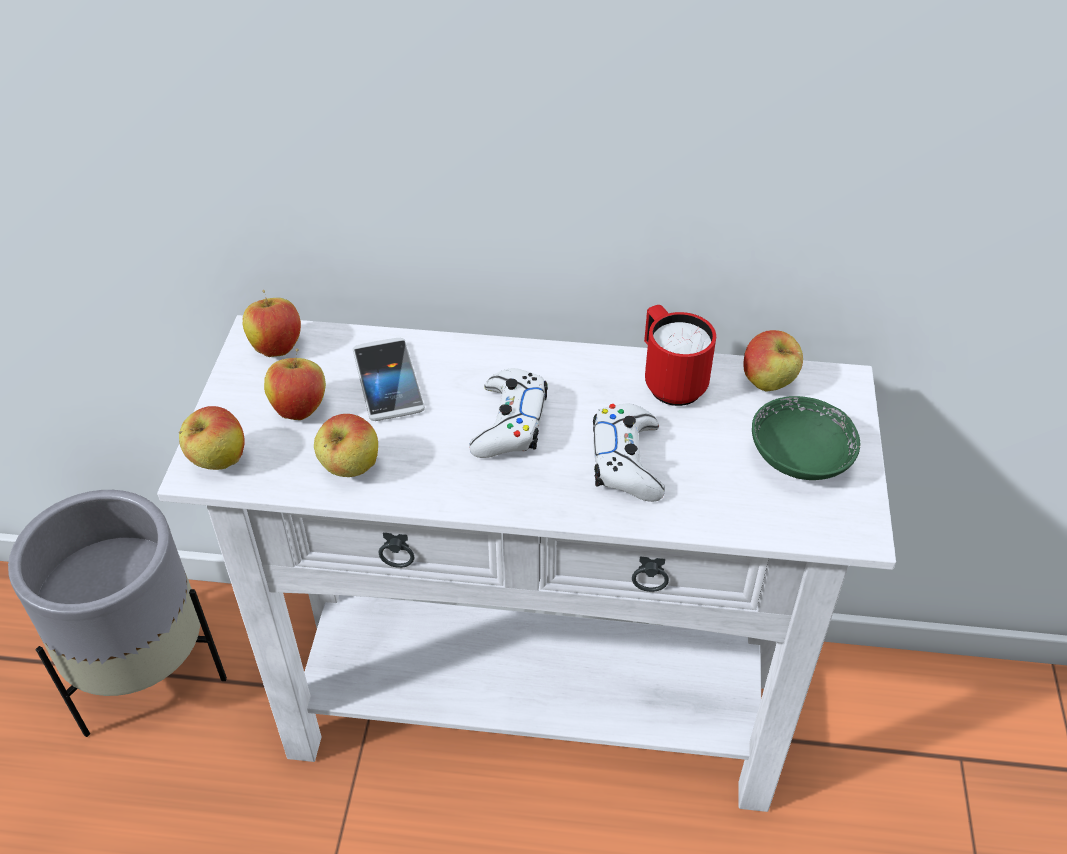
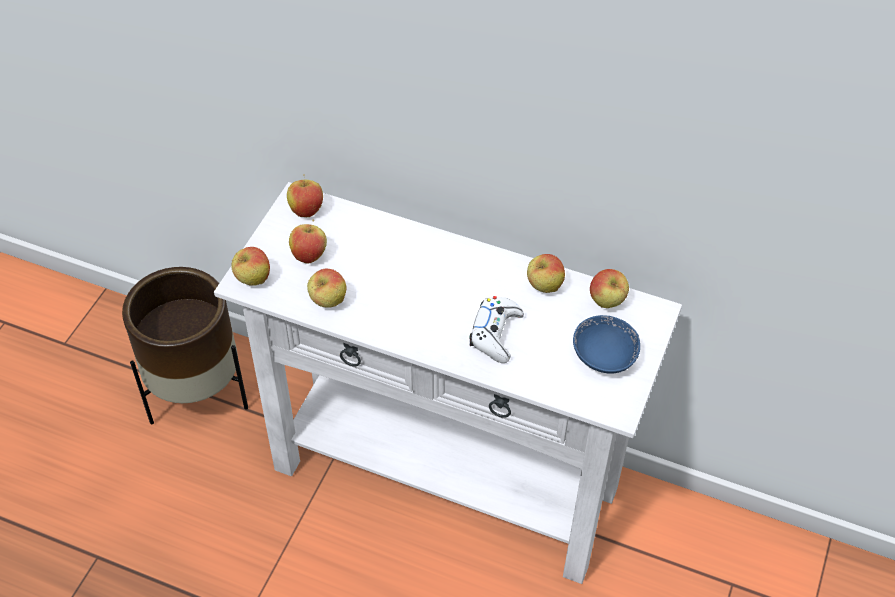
camera: 15 degrees right, 5 degrees up
(147, 674) = (197, 392): grey planter -> brown planter
(388, 381) = (368, 248): phone -> none
(510, 423) = (433, 293): white game controller -> none
(669, 382) = (544, 287): red mug -> apple
(799, 459) = (604, 356): green bowl -> blue bowl

